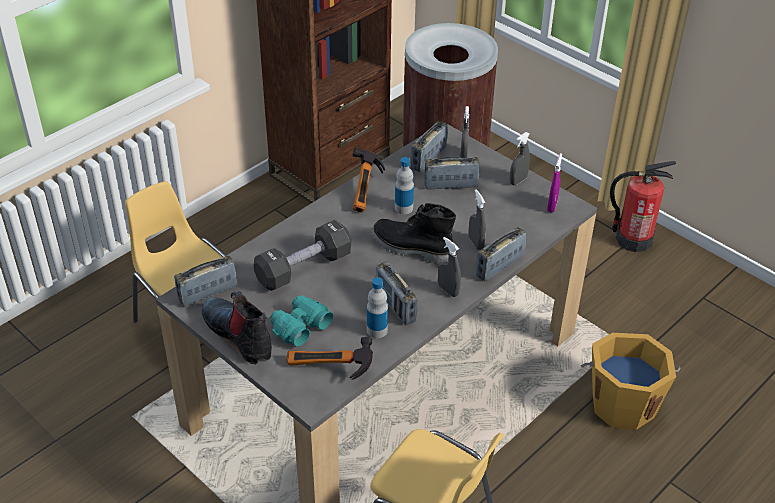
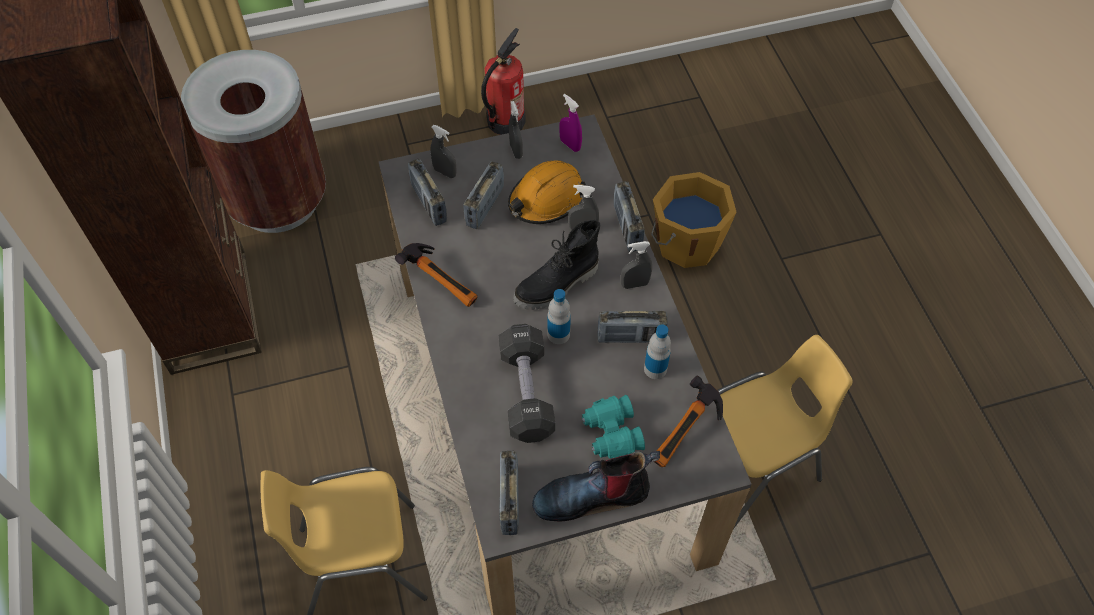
camera: 60 degrees left, 15 degrees up
(403, 208) = (492, 262): bottle -> bottle (558, 334)
(486, 213) = (546, 200): none -> orange hard hat

